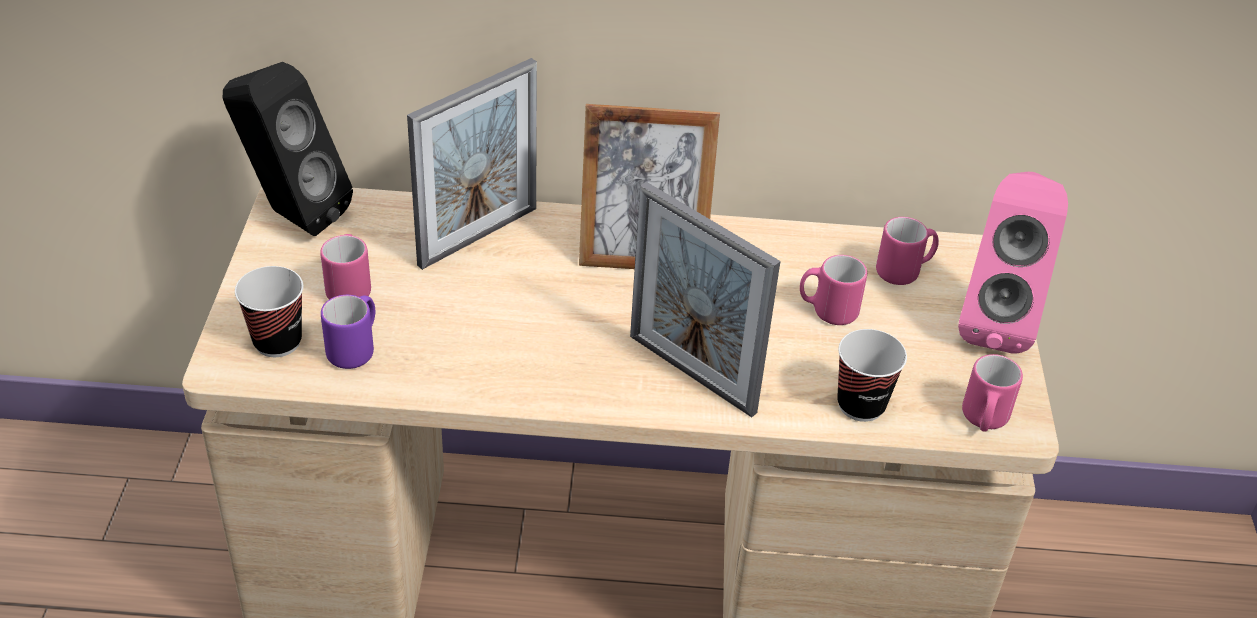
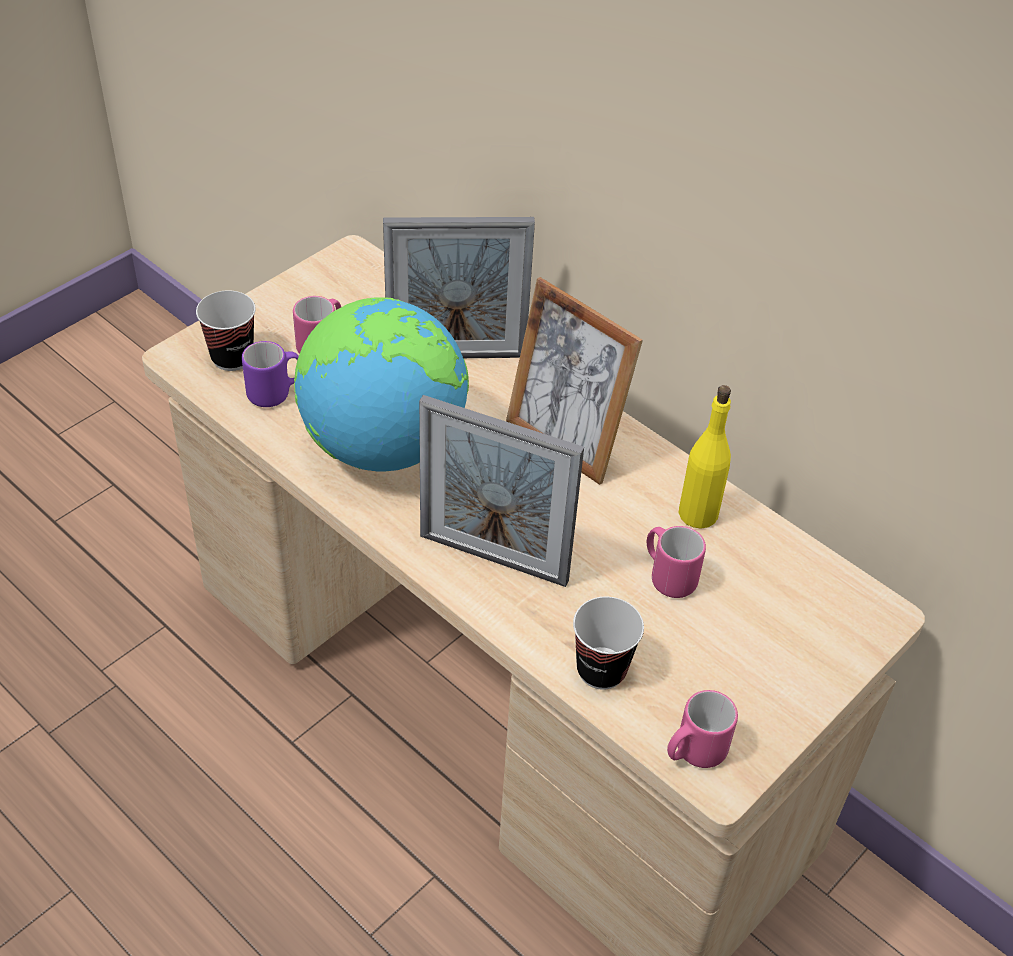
camera: 40 degrees right, 5 degrees up
(291, 214) = (344, 267): black speaker -> none
(501, 339) = (383, 445): none -> globe
(691, 374) = (493, 558): picture frame -> picture frame turned 60 degrees counterclockwise
(795, 254) = (697, 513): none -> yellow bottle
(904, 271) = (780, 584): pink mug -> none
(994, 321) = (813, 677): pink speaker -> none

